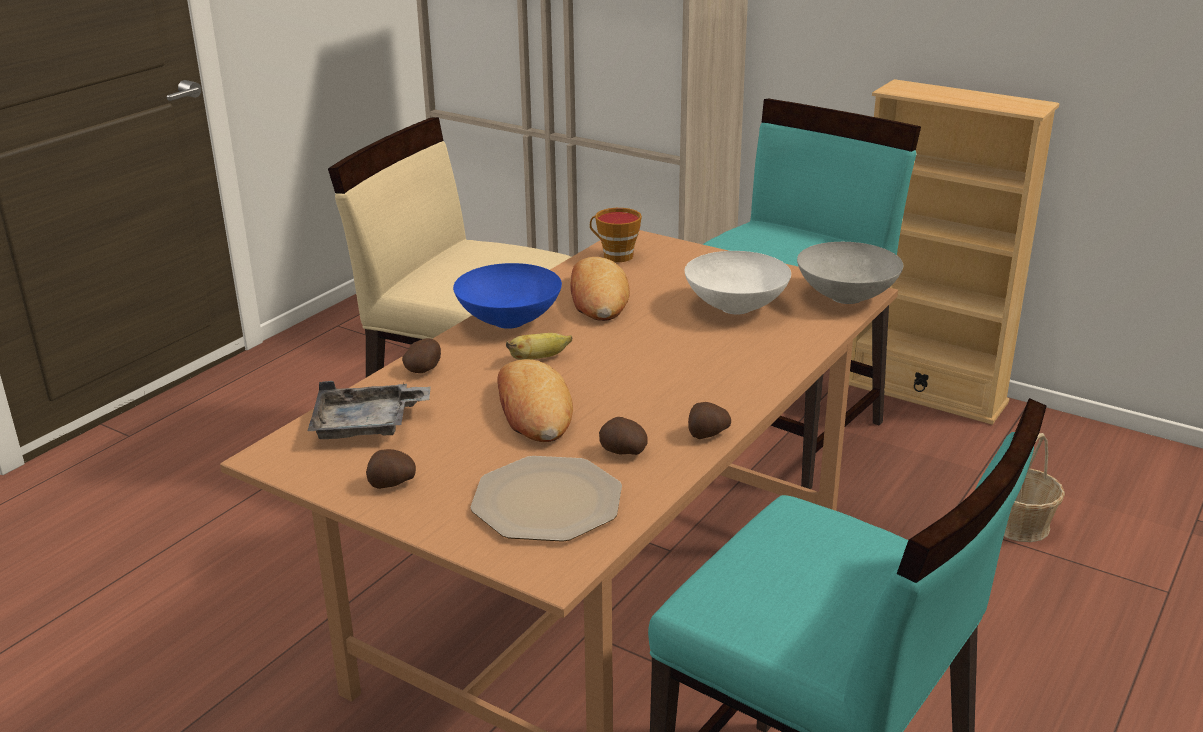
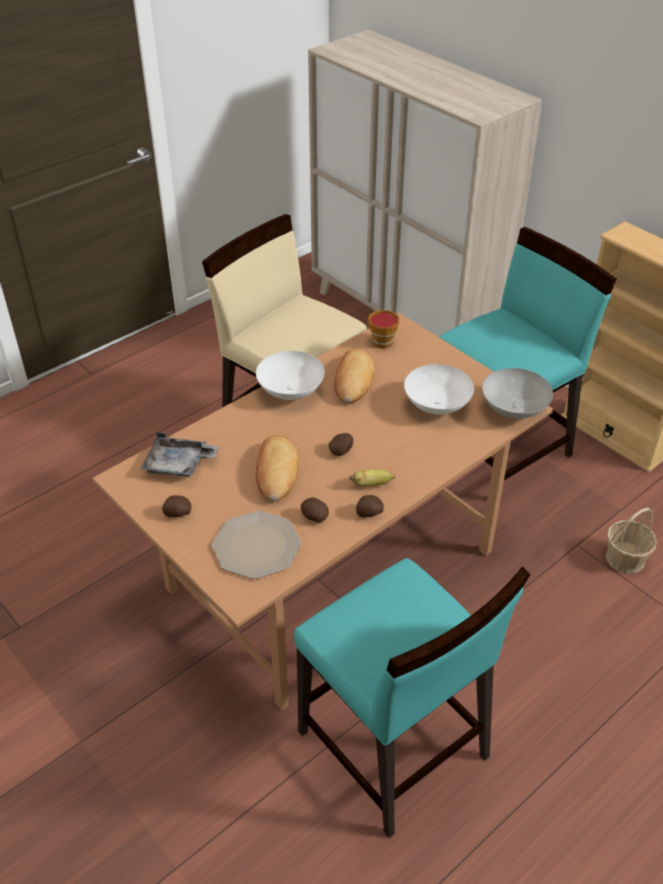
camera: 15 degrees right, 15 degrees up
(424, 369) = (226, 425): potato -> potato (341, 451)
(509, 322) = (290, 392): blue bowl -> white bowl
(539, 358) = (296, 428): banana -> banana (372, 484)

